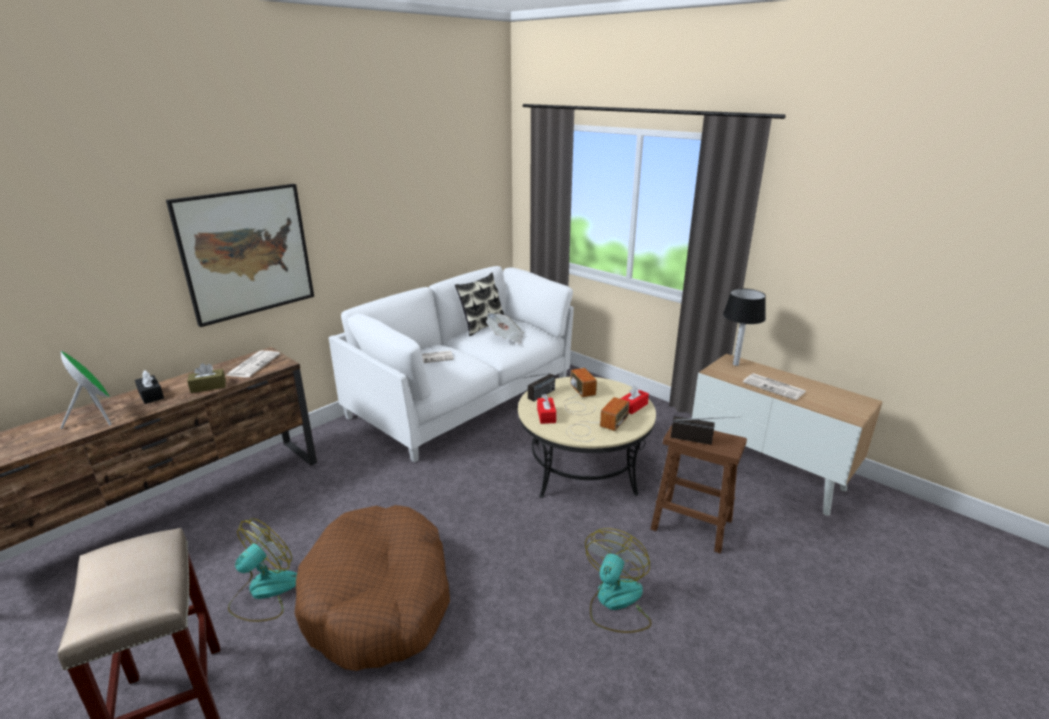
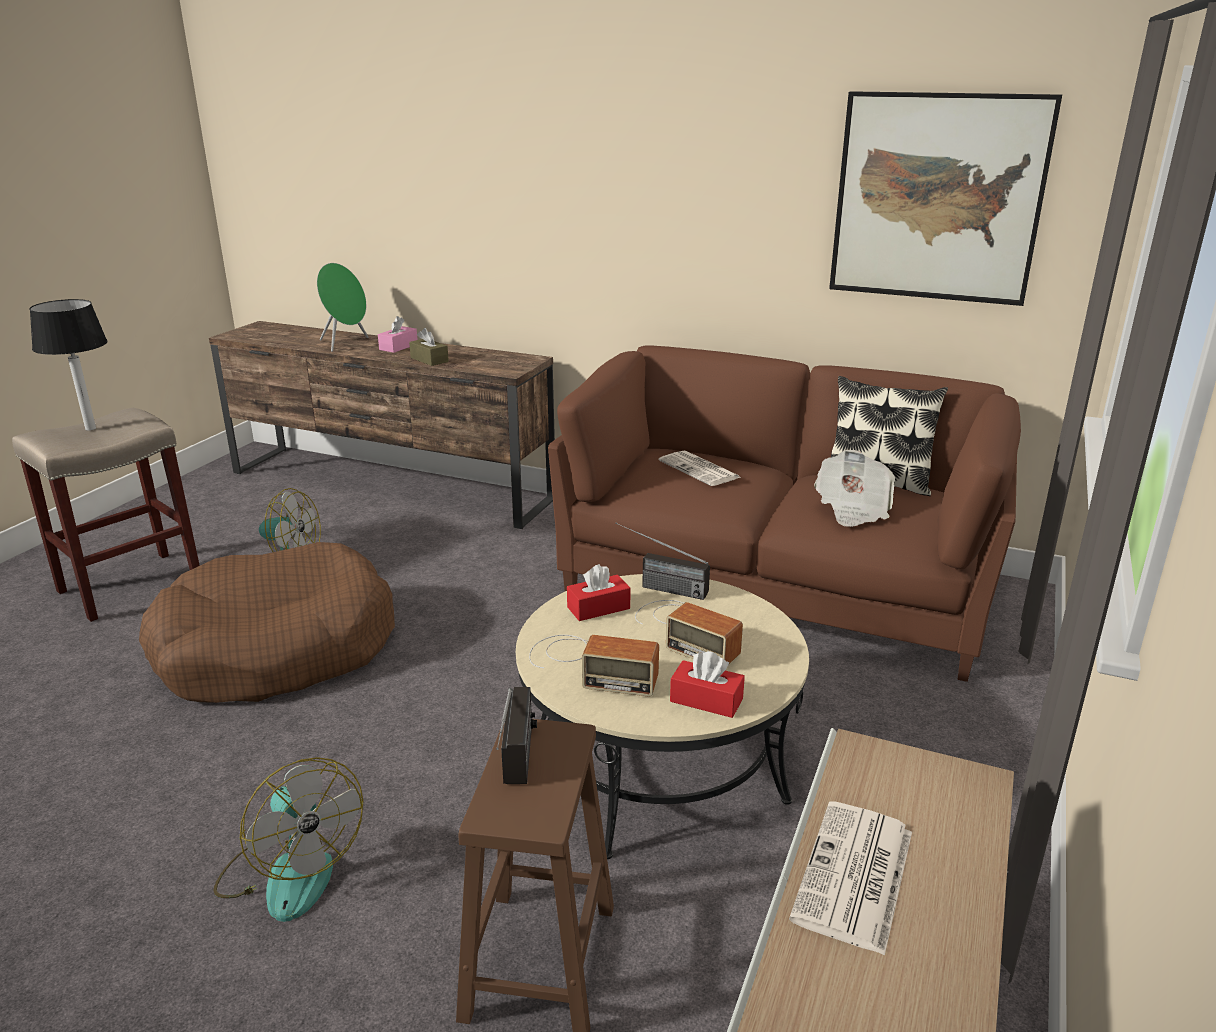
camera: 70 degrees right, 0 degrees up
(151, 395) = (398, 347): black tissue box -> pink tissue box
(246, 253) = (550, 219): picture -> picture (937, 198)
(253, 364) = (496, 362): newspaper -> none
(462, 399) = (777, 586): white sofa -> brown sofa
(579, 399) = (685, 631): radio -> radio turned 75 degrees clockwise
(615, 602) = (290, 871): fan -> fan turned 45 degrees clockwise
(735, 364) = (947, 792): table lamp -> table lamp (90, 428)

